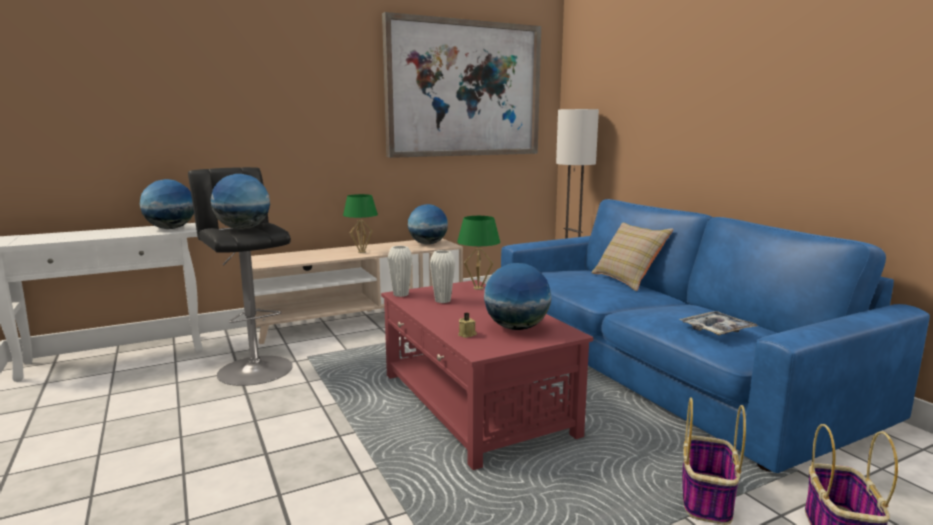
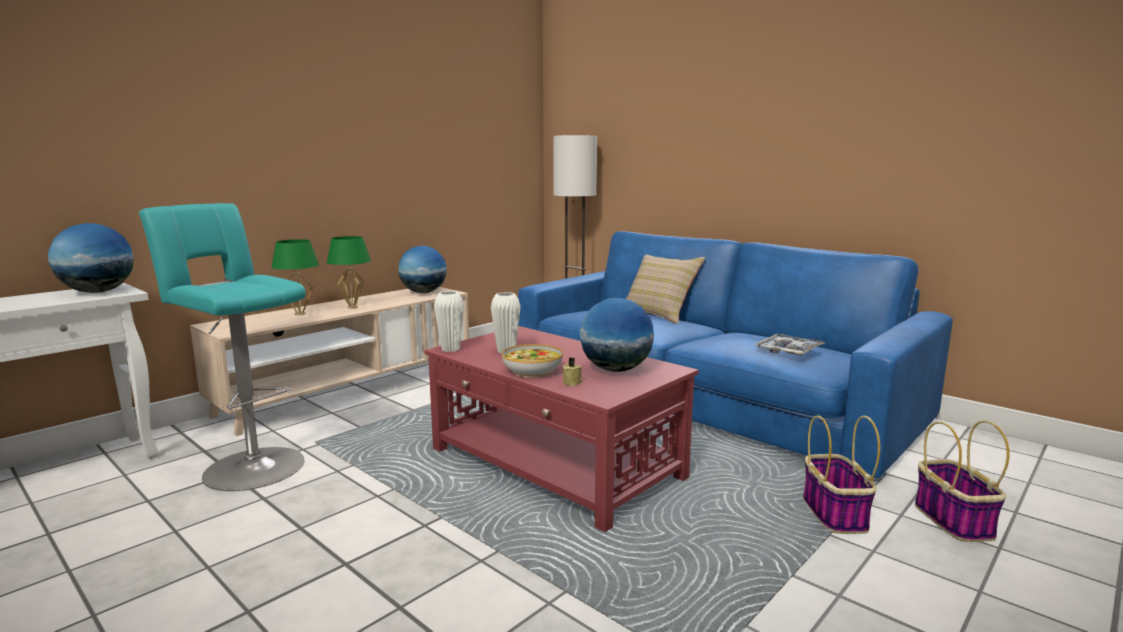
camera: 20 degrees left, 0 degrees up
(243, 229) = (233, 283): globe -> none
(253, 368) = (250, 466): black stool -> turquoise stool
(446, 320) = (533, 371): none -> bowl
(464, 89) = (448, 111): picture -> none
(478, 288) = (530, 334): green table lamp -> green table lamp (299, 314)

